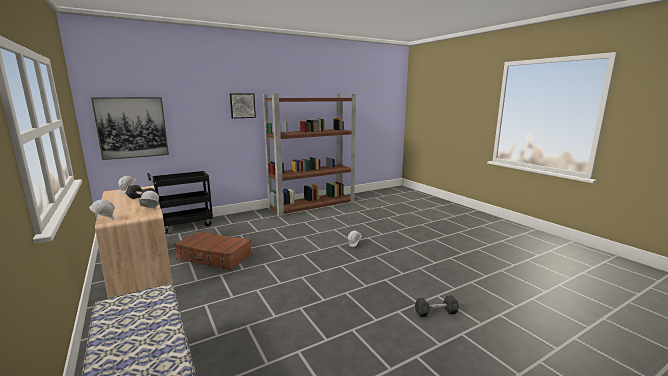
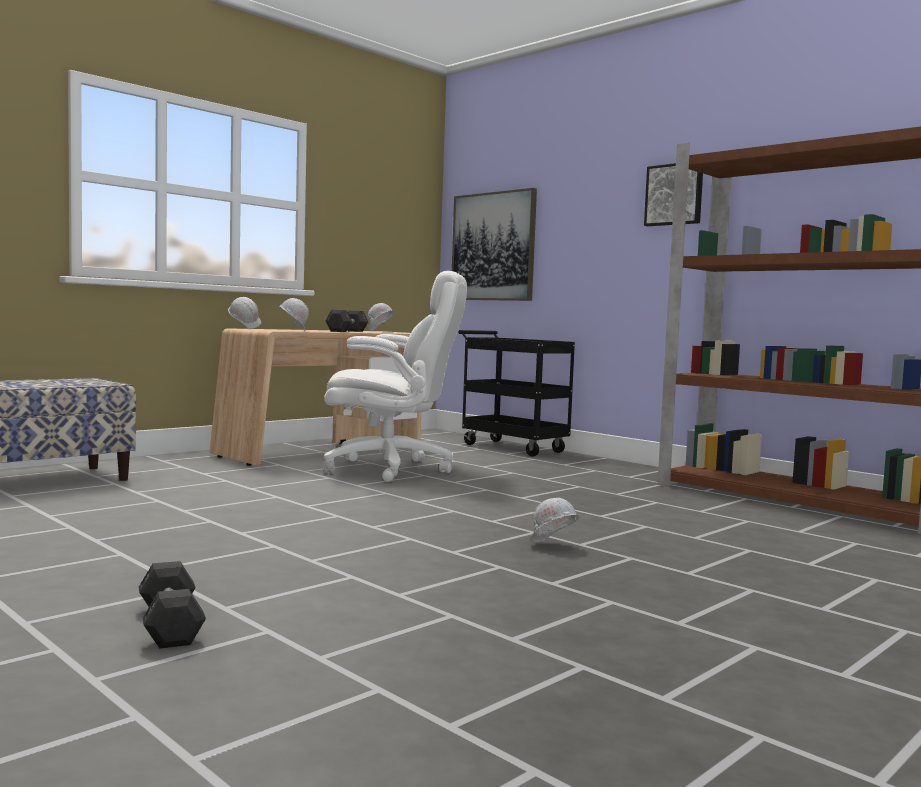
camera: 75 degrees right, 10 degrees down
(214, 257) = (394, 470): brown suitcase -> white office chair

